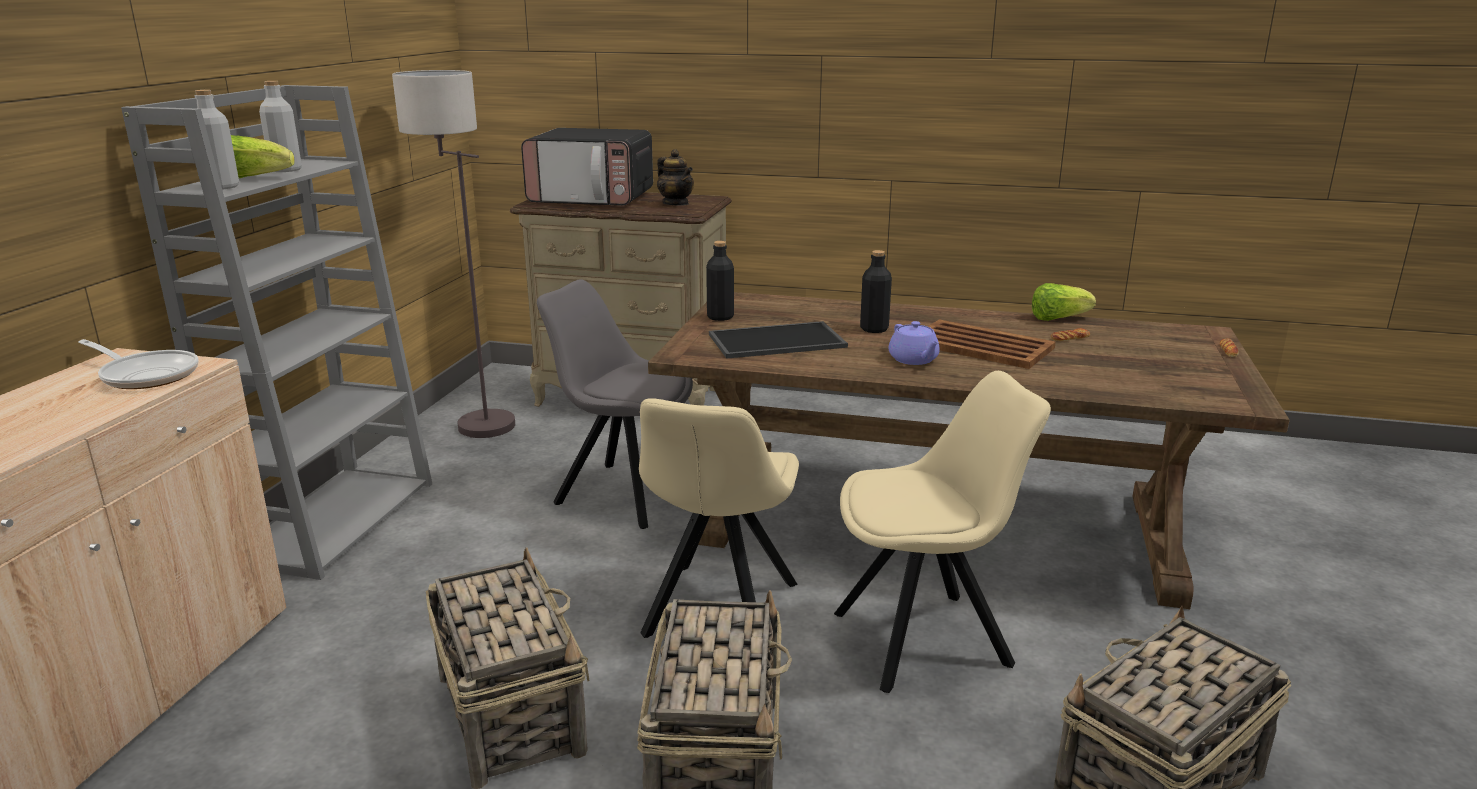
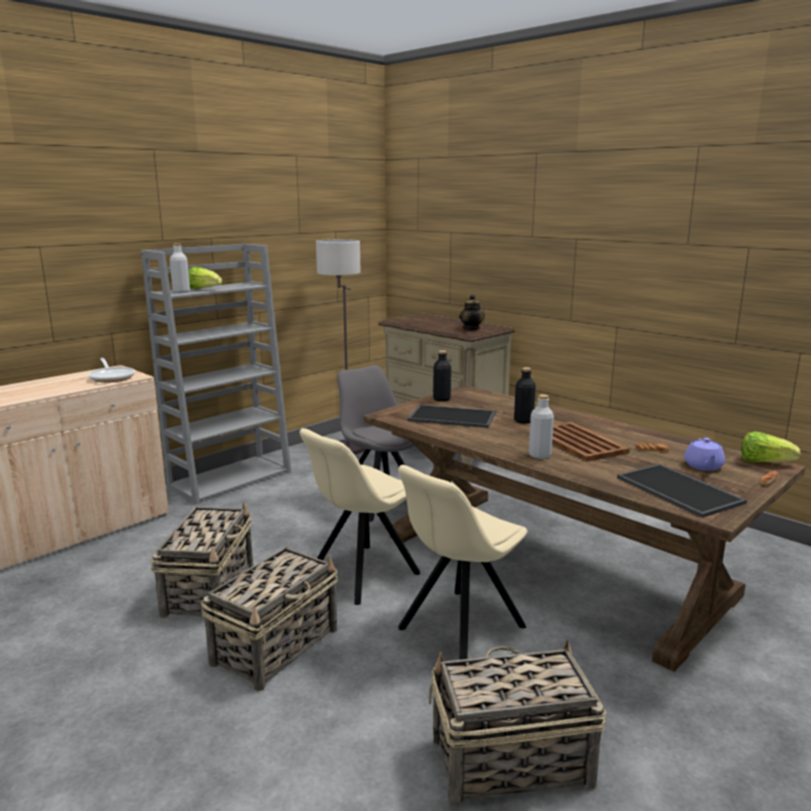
camera: 30 degrees right, 5 degrees down
(286, 170) = (226, 287): grey bottle -> grey bottle (539, 455)
(592, 199) = (430, 321): microwave -> none
(914, 360) = (517, 442): purple teapot -> purple teapot (703, 466)
(923, 640) = (460, 627): beige chair -> beige chair turned 120 degrees clockwise
(1058, 319) = (667, 436): lettuce -> lettuce (764, 462)
(1173, 382) = (681, 490): none -> tray

